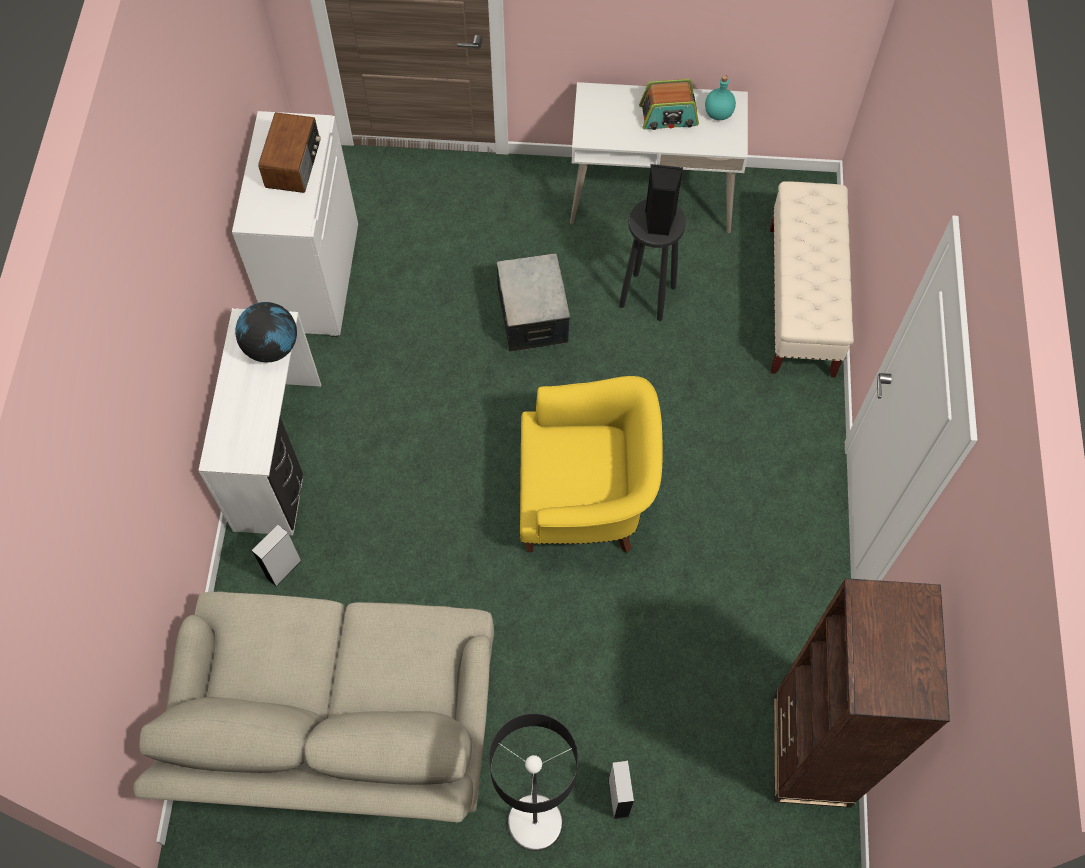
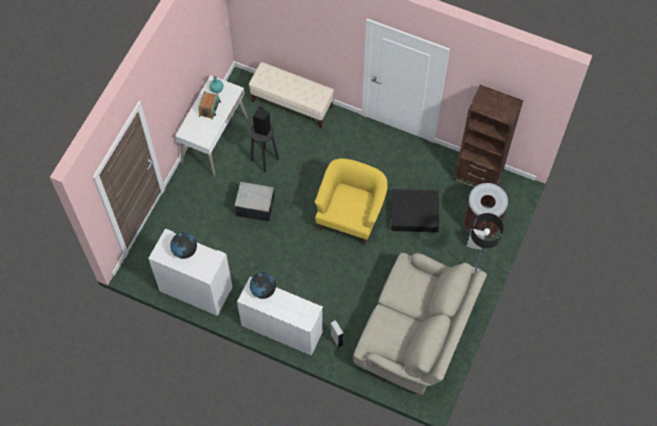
camera: 70 degrees left, 0 degrees up
(294, 164) = (185, 250): radio -> globe
(648, 633) = (414, 213): none -> black storage box
(680, 799) = (481, 225): none -> brown trash can

